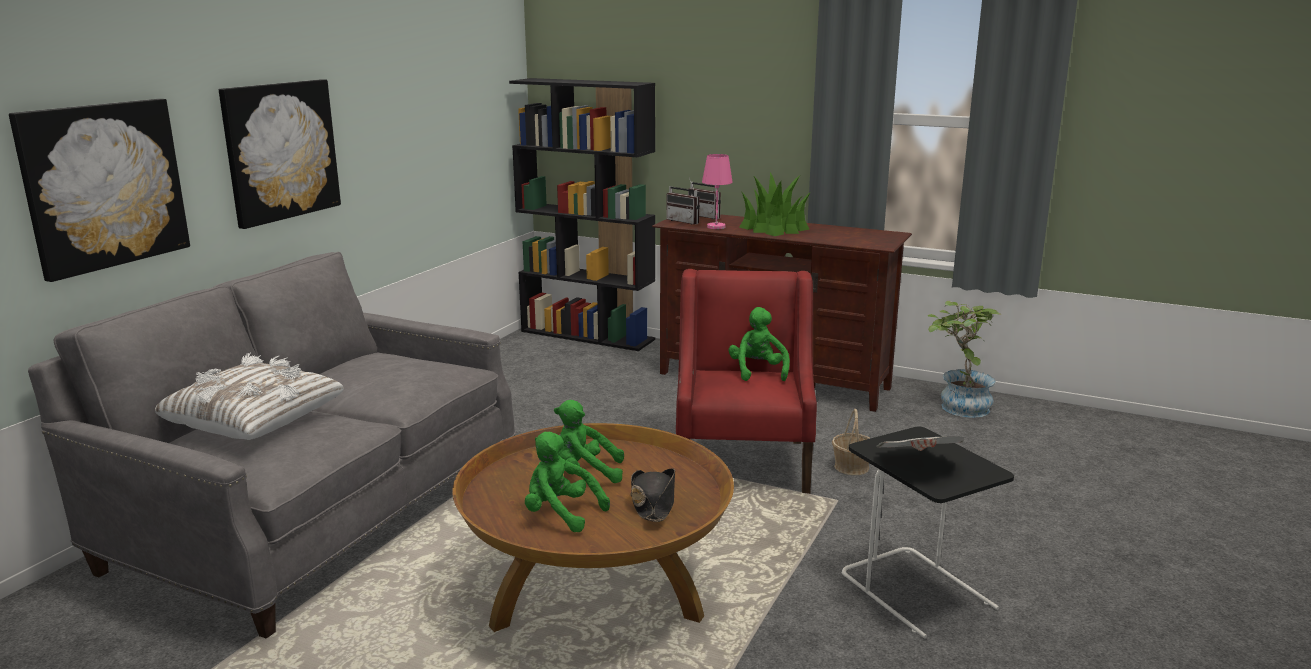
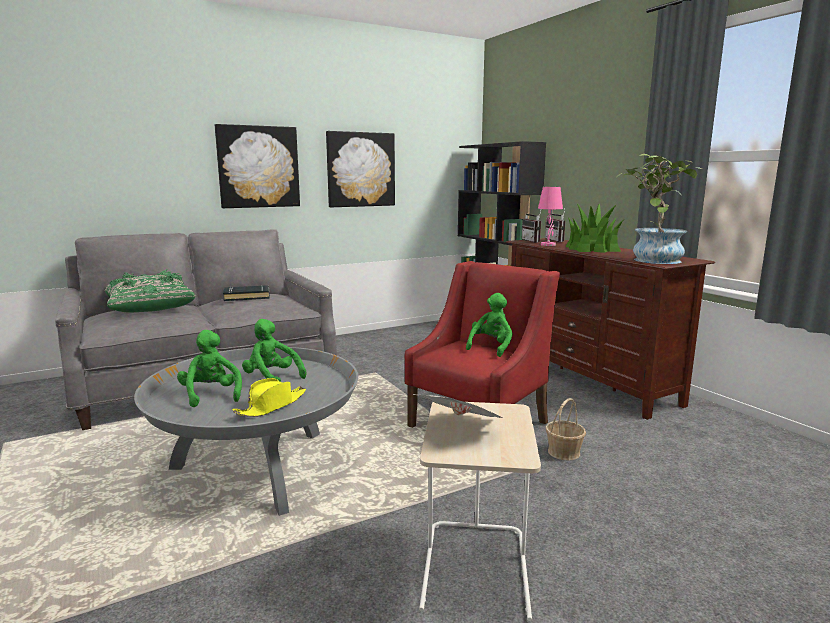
camera: 35 degrees right, 5 degrees down
(104, 185) = (130, 169): picture -> picture (360, 169)
(254, 424) = (150, 309): white pillow -> green pillow
(361, 369) = (247, 297): none -> black book
(596, 590) = (258, 469): brown coffee table -> grey coffee table
(653, 503) = (271, 406): black hat -> yellow hat
(917, 591) = (477, 568): black side table -> beige side table
(957, 406) = (739, 436): potted plant -> potted plant (651, 259)

